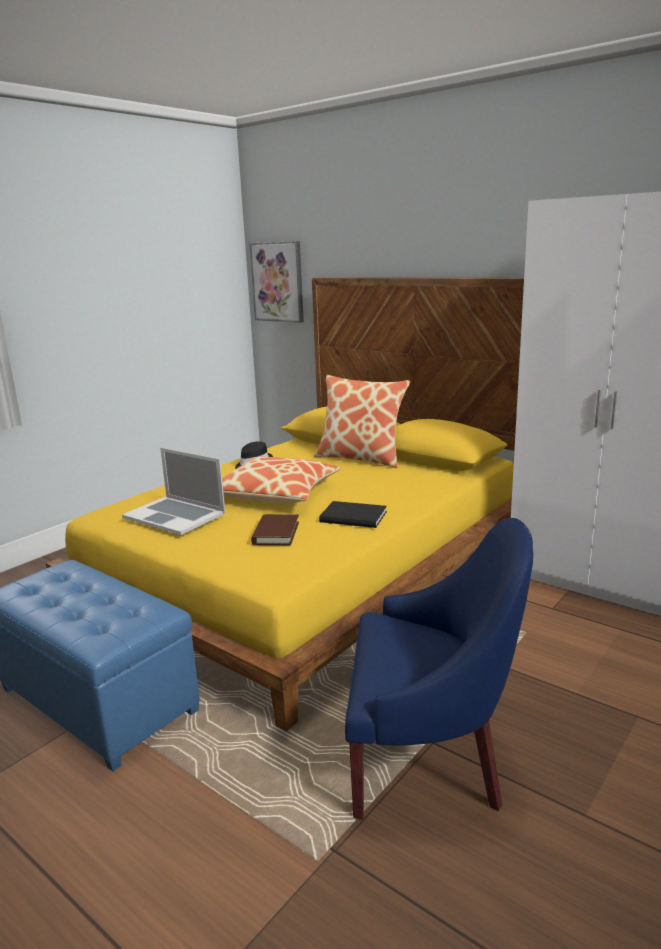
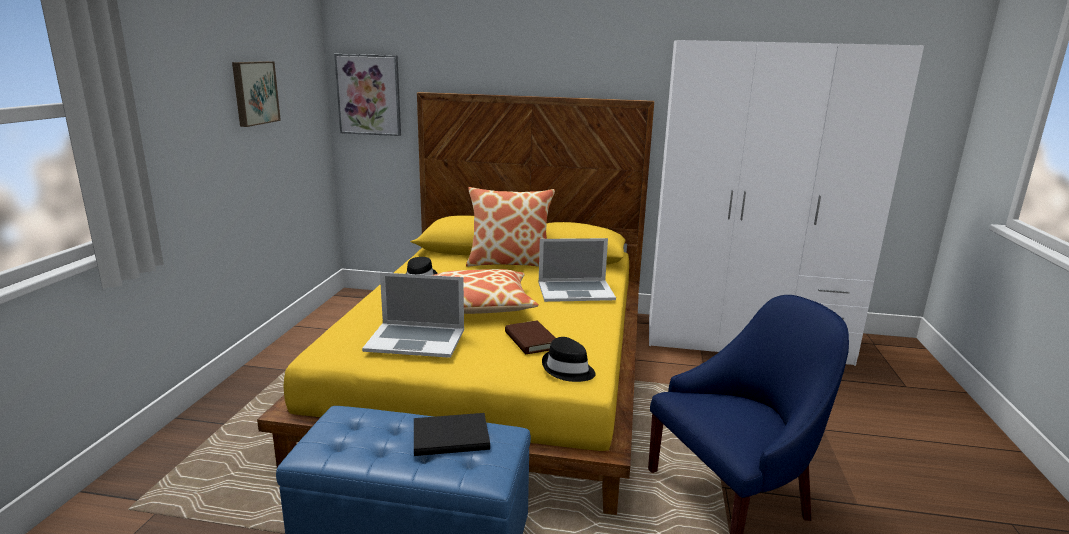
camera: 30 degrees left, 0 degrees up
(147, 282) = (254, 93): none -> picture
(271, 566) = (568, 369): none -> black hat
(353, 516) = (575, 315): black book -> black book (449, 435)
(387, 493) = (575, 291): none -> laptop

